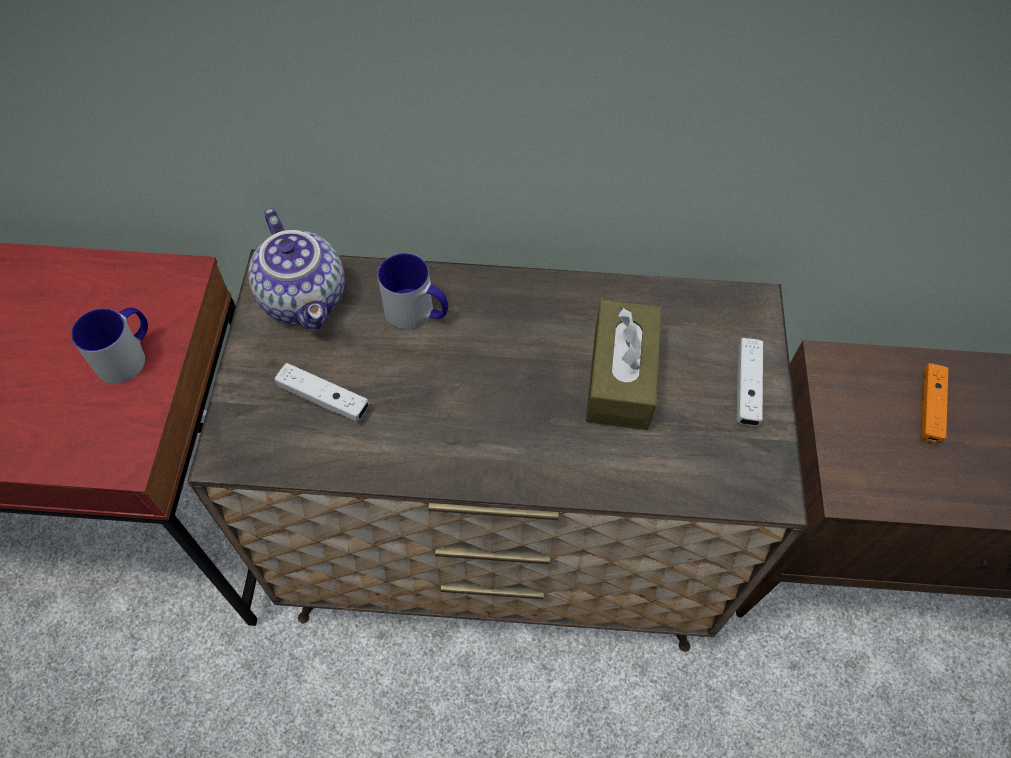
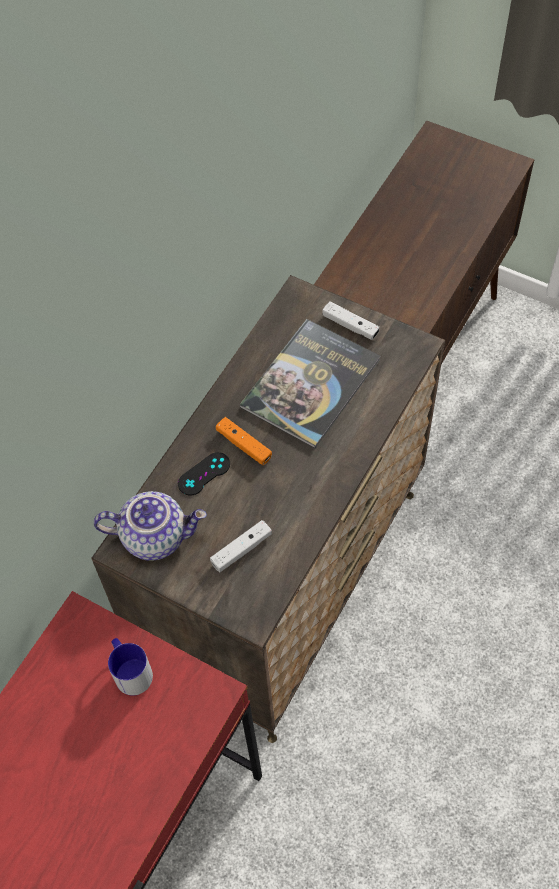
camera: 60 degrees left, 0 degrees up
(417, 313) = (204, 474): mug -> black game controller
(620, 377) = (310, 383): brown tissue box -> book
(929, 408) = (386, 254): orange game controller -> orange game controller (244, 445)

